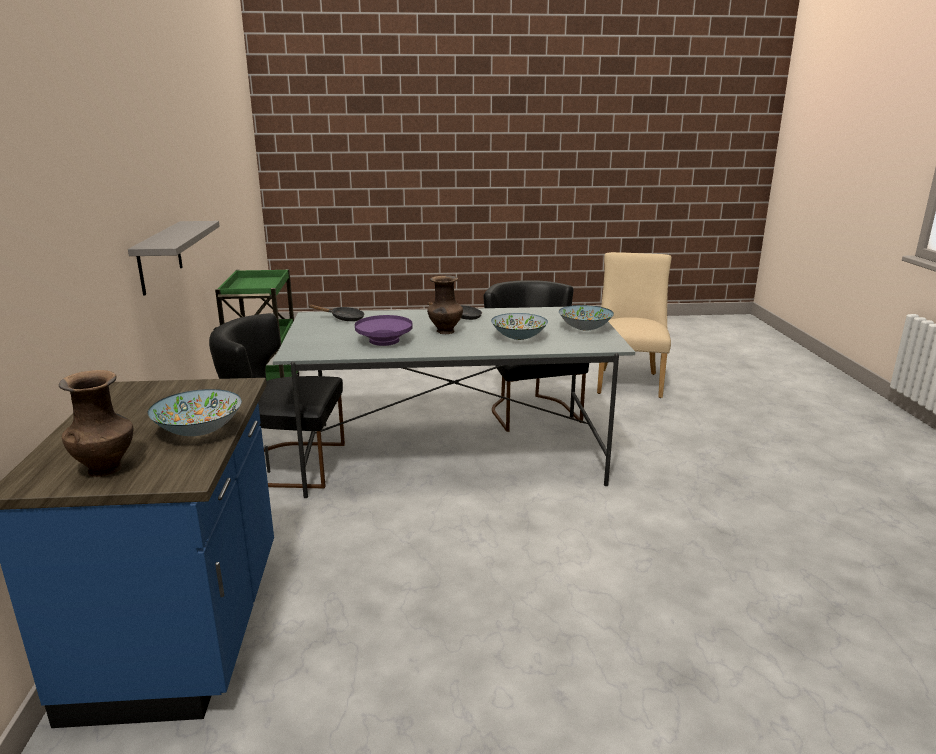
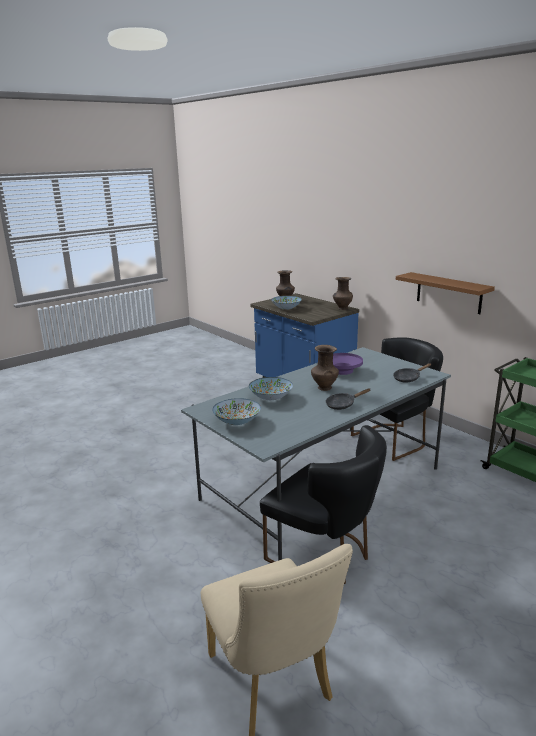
camera: 145 degrees right, 0 degrees up
(123, 391) = (342, 308): none -> brown vase
(159, 257) = (448, 293): grey shelf -> brown shelf

